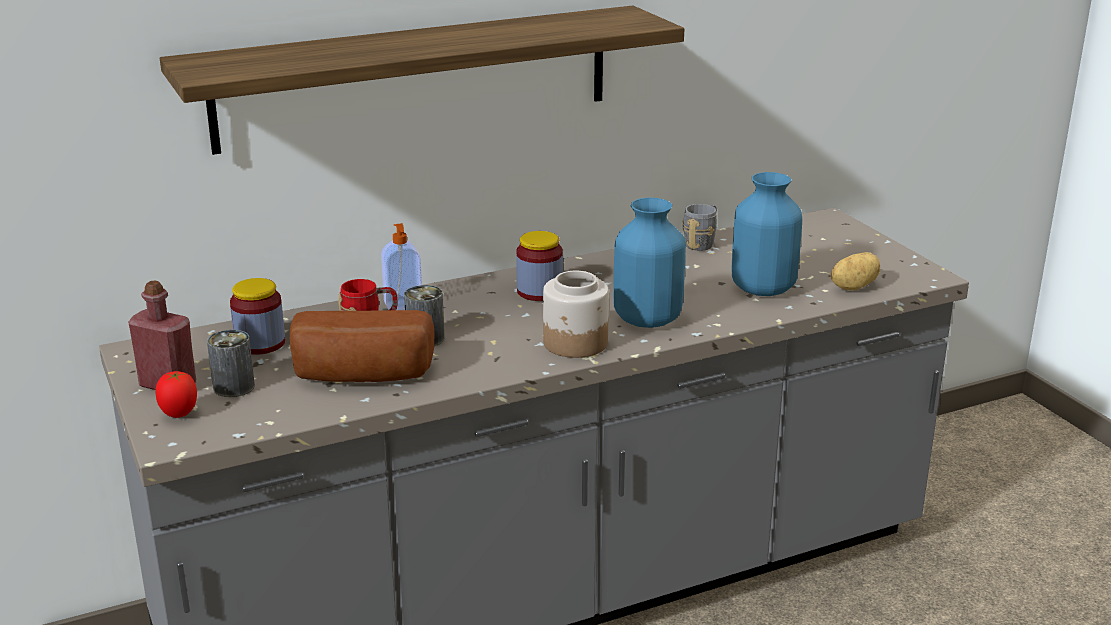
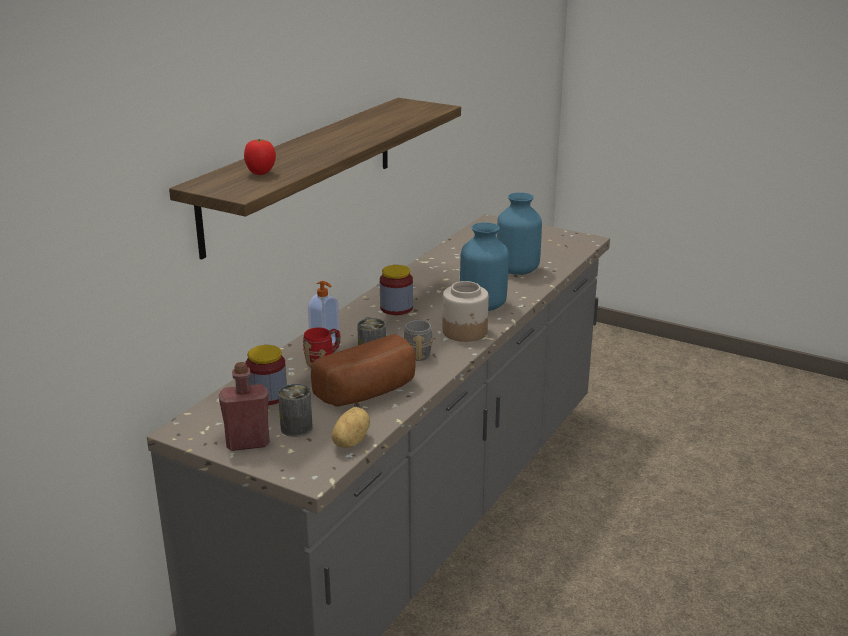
camera: 35 degrees left, 0 degrees up
(179, 414) = (288, 458): tomato -> tomato (260, 173)
(702, 243) = (445, 253): grey mug -> grey mug (417, 352)
(852, 287) = (560, 256): potato -> potato (349, 442)

